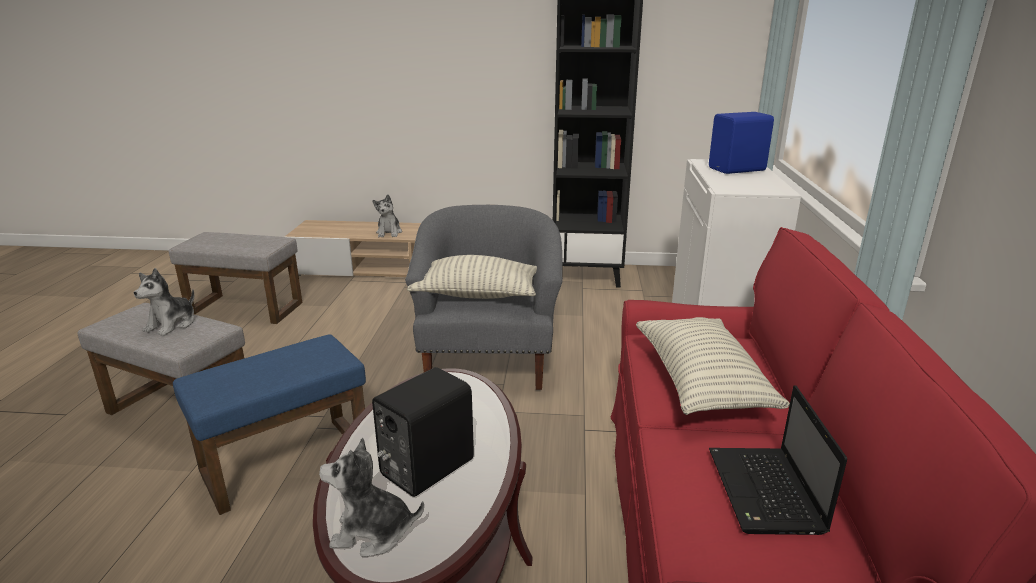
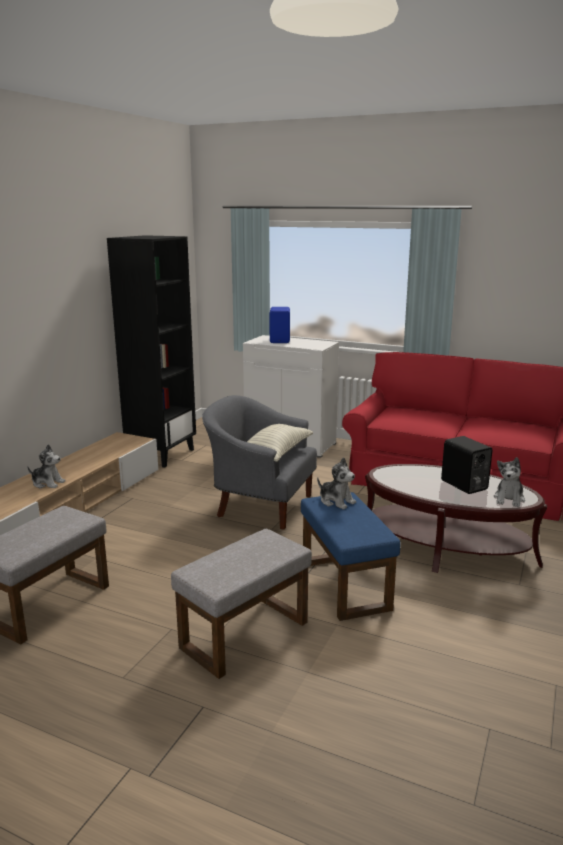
camera: 70 degrees left, 5 degrees down
(172, 324) = (242, 554): plush toy -> plush toy (336, 501)
(701, 382) = (431, 420): pillow -> none
(766, 493) = (510, 427): laptop -> none

